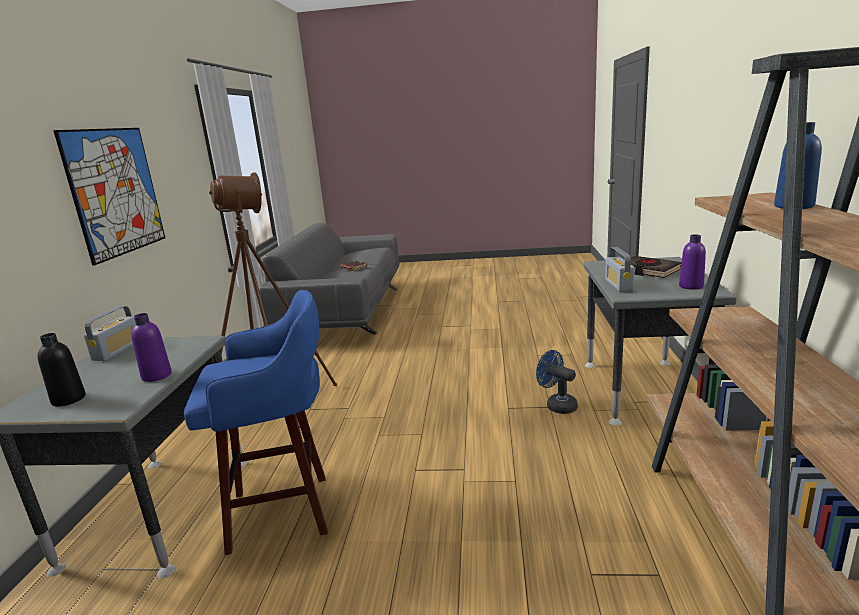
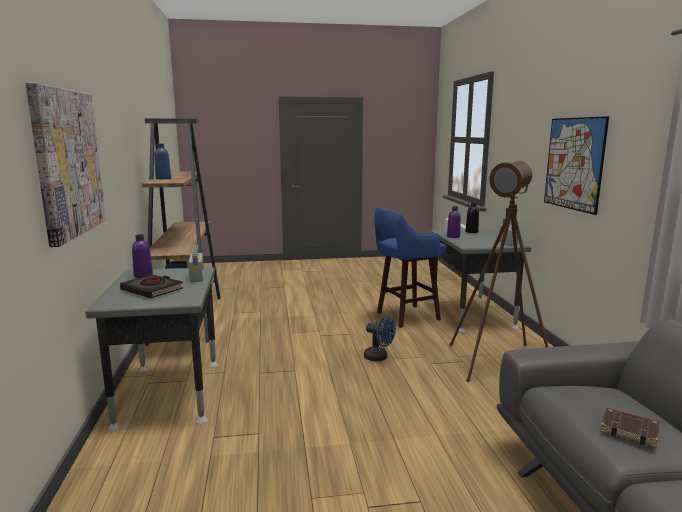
camera: 165 degrees right, 5 degrees down
(557, 405) = (253, 374): blue fan -> blue fan (379, 357)
(710, 130) = (67, 163): none -> picture

